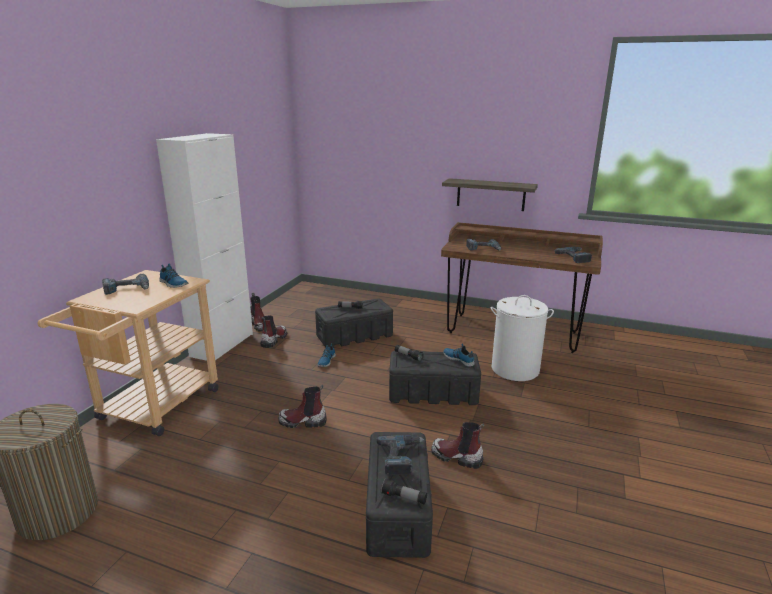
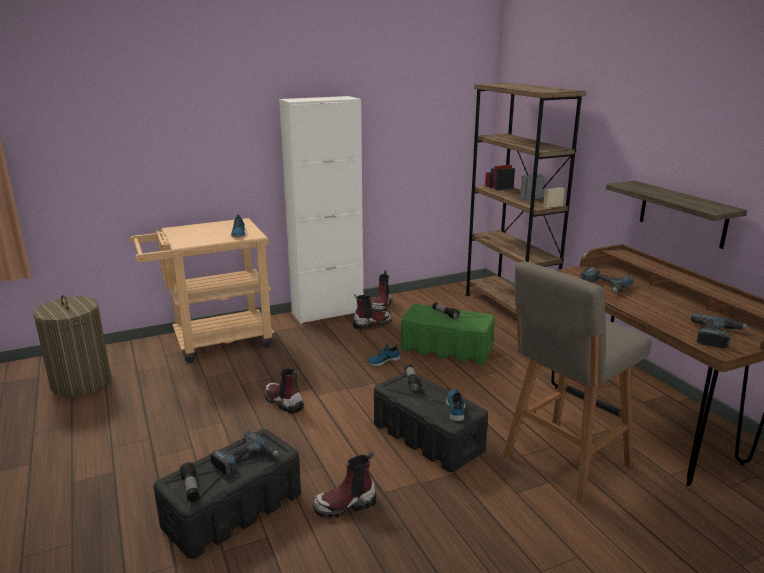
camera: 45 degrees right, 0 degrees up
(127, 289) = (206, 229): power drill -> none
(350, 296) = (508, 308): none -> brown bookcase
(355, 336) = (447, 349): black storage box -> green storage box
(456, 457) = (346, 505): boot -> boot turned 90 degrees counterclockwise
(514, 369) = (563, 462): white laundry basket -> grey stool

